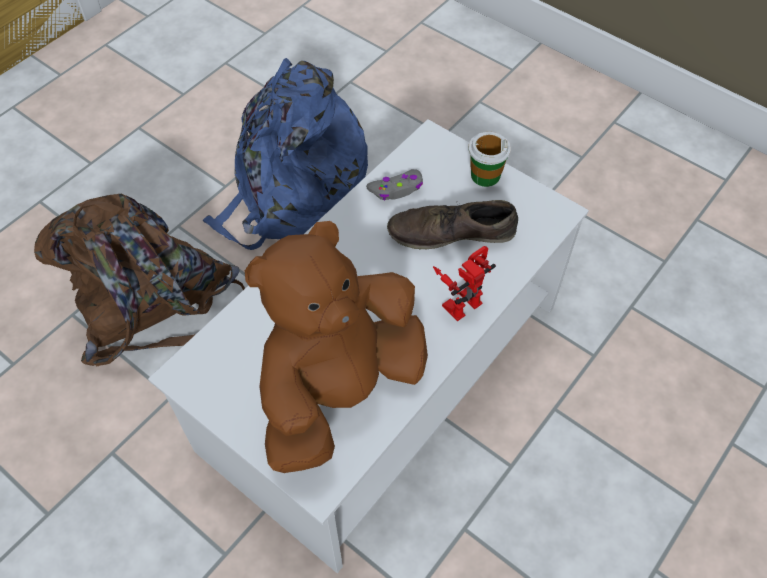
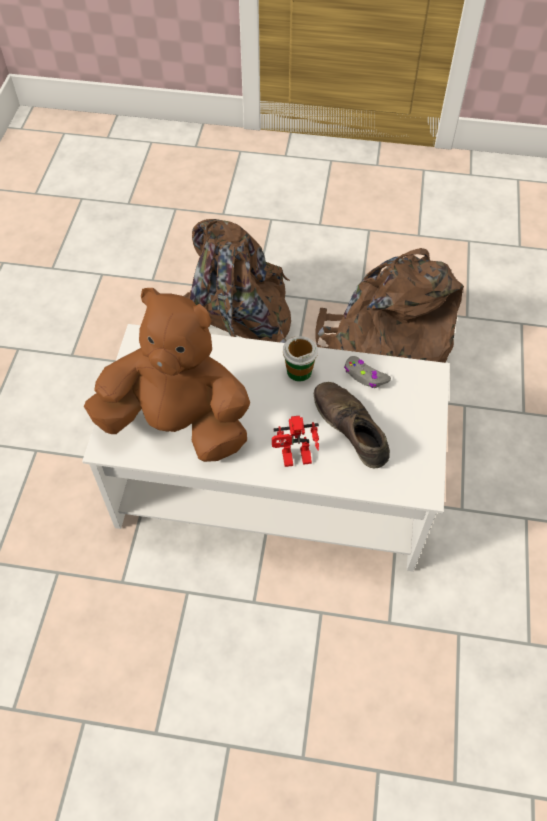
camera: 60 degrees right, 0 degrees up
(294, 195) = (383, 347): blue backpack -> brown backpack
(461, 300) = (295, 460): toy robot -> toy robot turned 150 degrees clockwise
(485, 175) = (422, 425): cup -> cup (299, 371)

